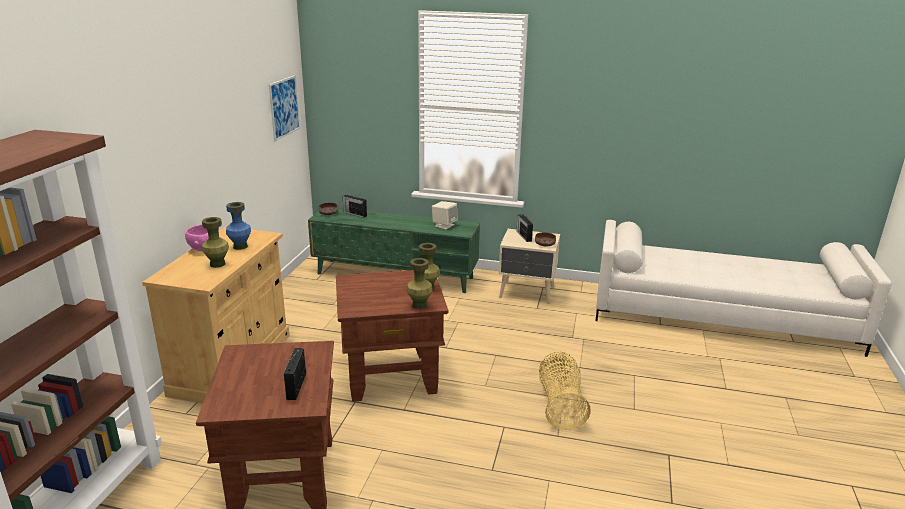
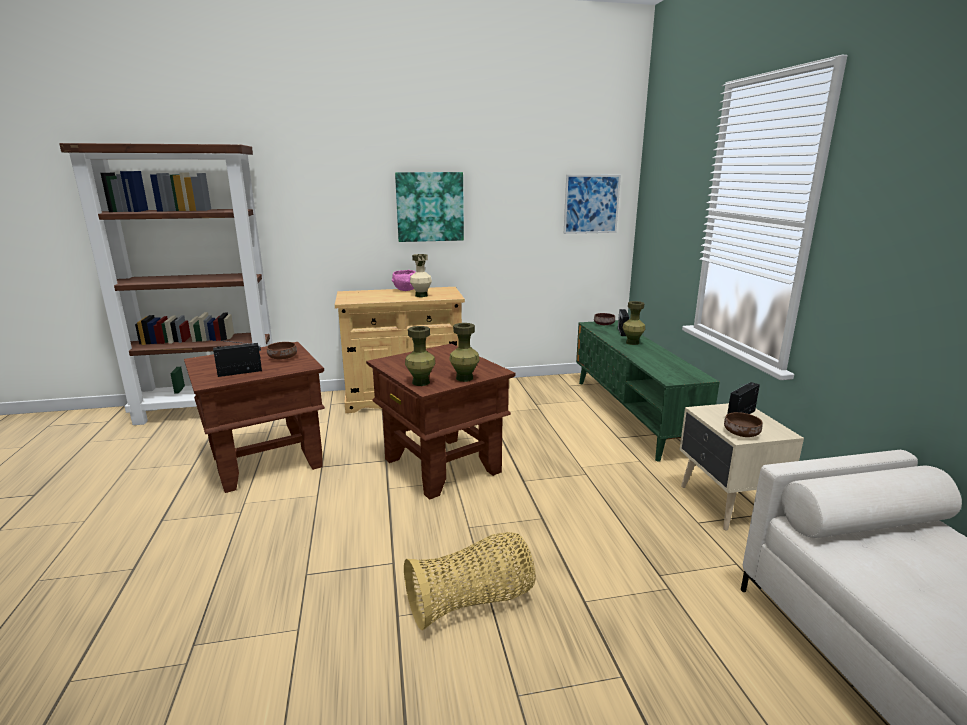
camera: 65 degrees right, 5 degrees down
(192, 149) = (430, 207): none -> picture
(218, 264) = (382, 297): green vase -> green vase (632, 343)
(240, 247) = (421, 295): blue vase -> beige vase
(277, 358) = (283, 358): none -> brown bowl
(444, 225) = (672, 367): beige speaker -> none

